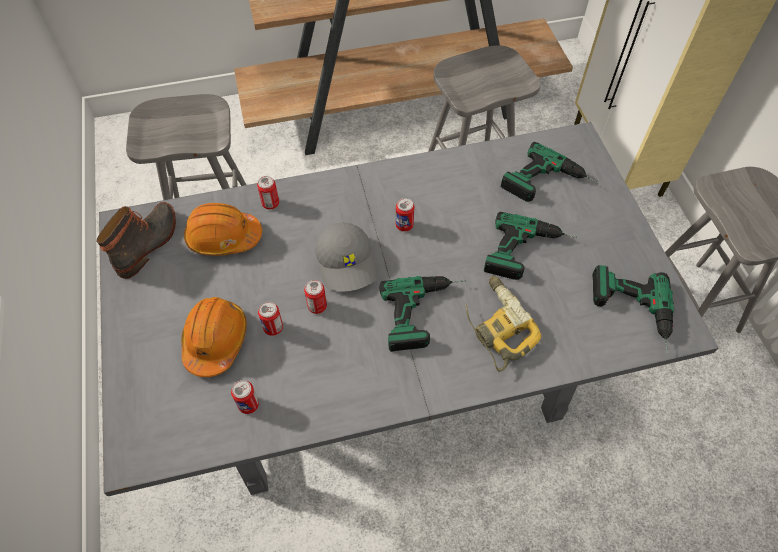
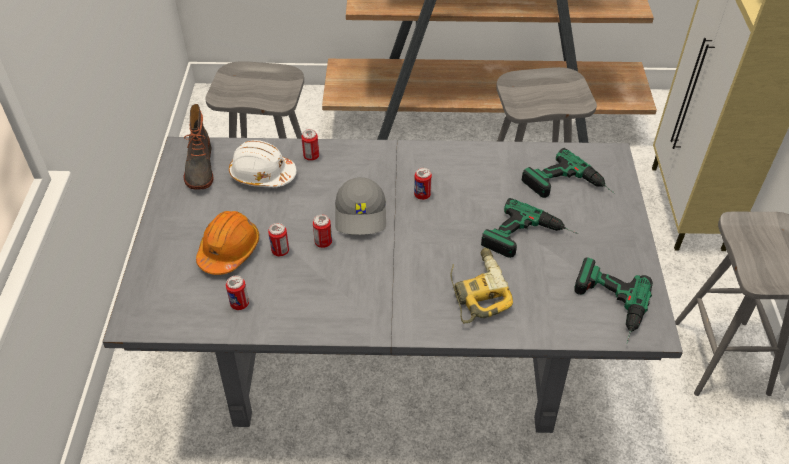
camera: 15 degrees right, 10 degrees down
(148, 244) = (199, 167): boot -> boot turned 135 degrees clockwise
(223, 237) = (262, 174): orange hard hat -> white hard hat
(427, 313) = (417, 267): power drill -> none

